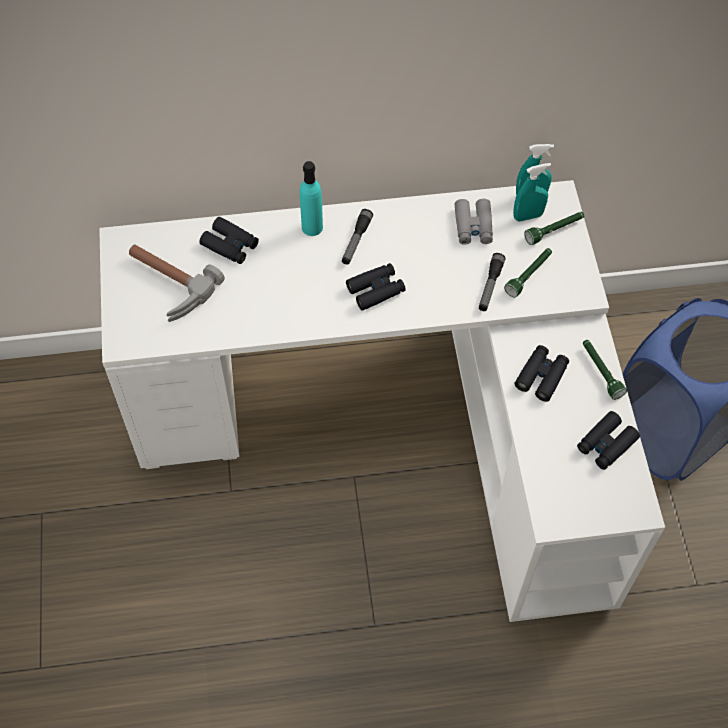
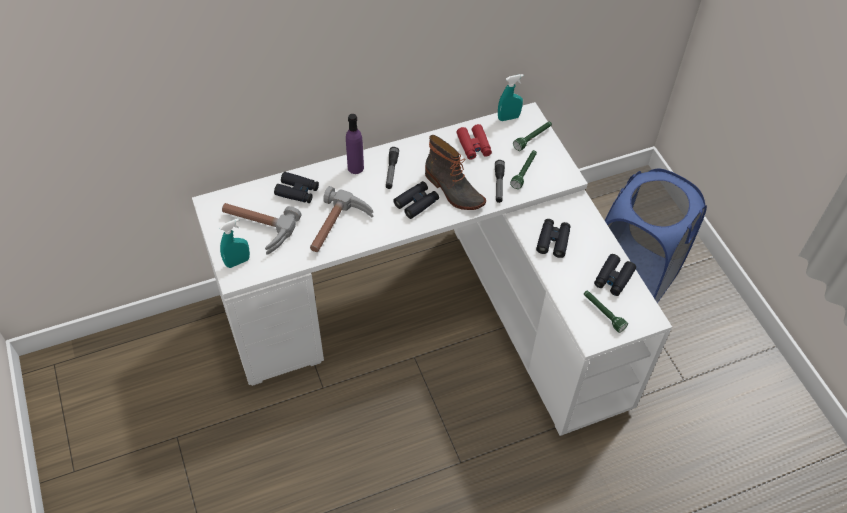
camera: 15 degrees left, 5 degrees down
(268, 305) = (339, 228): none -> hammer
(312, 227) = (355, 167): turquoise bottle -> purple bottle
(428, 282) = (453, 190): none -> boot
(473, 226) = (474, 146): grey binoculars -> red binoculars
(528, 216) = (511, 132): turquoise spray bottle -> turquoise spray bottle (237, 262)
(600, 372) = (594, 229): green flashlight -> green flashlight (603, 313)

